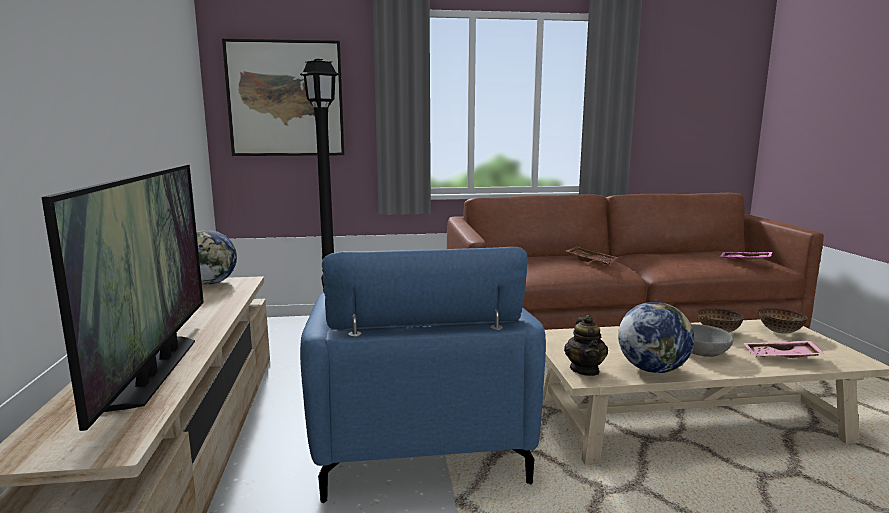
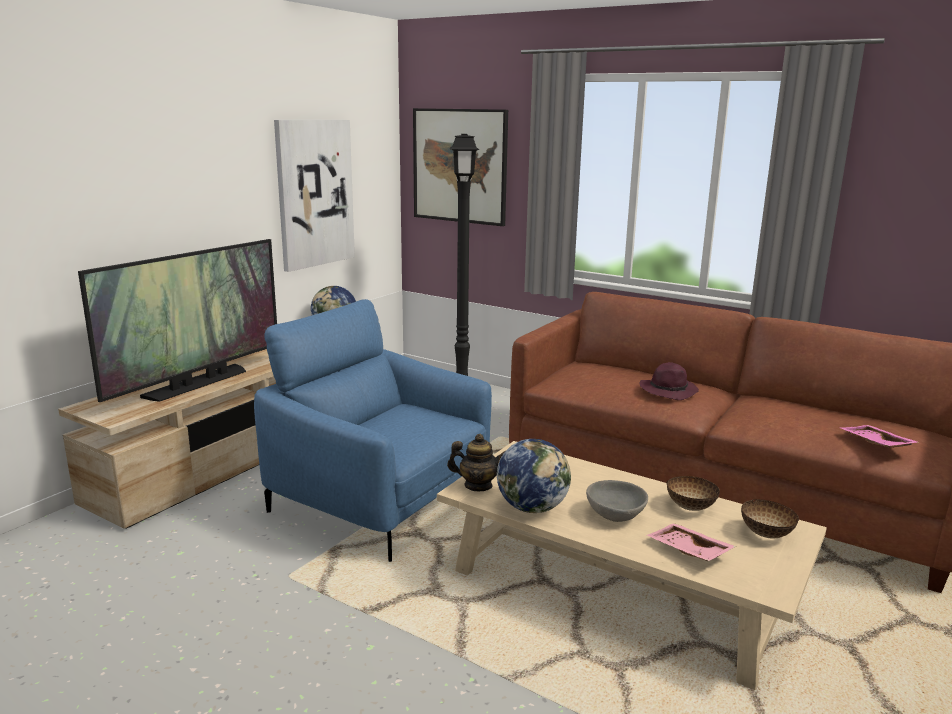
camera: 40 degrees right, 5 degrees up
(161, 122) = (315, 193): none -> picture
(419, 438) = (381, 500): blue armchair -> blue armchair turned 90 degrees clockwise
(585, 370) = (478, 486): teapot -> teapot turned 120 degrees counterclockwise
(591, 261) = (669, 391): brown tray -> purple hat

